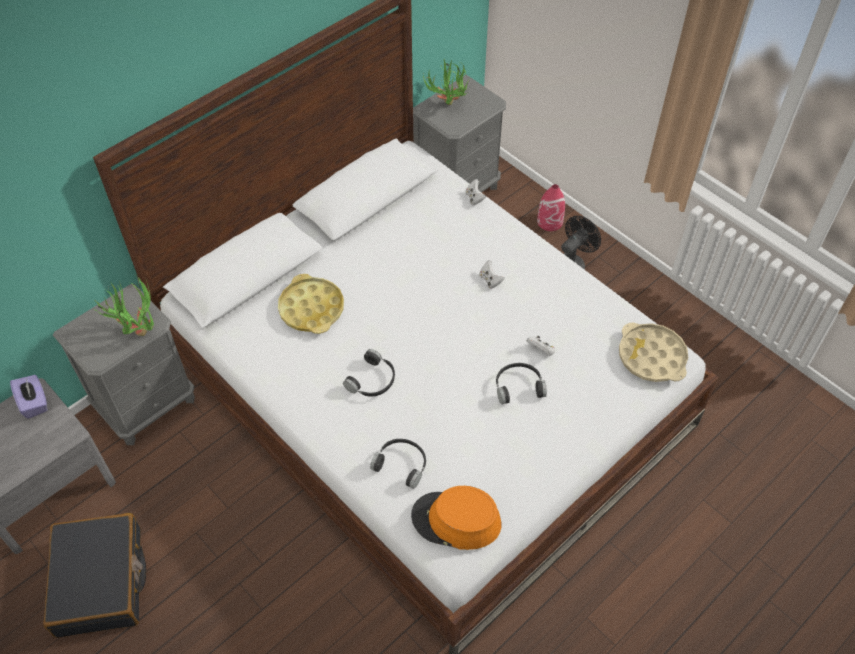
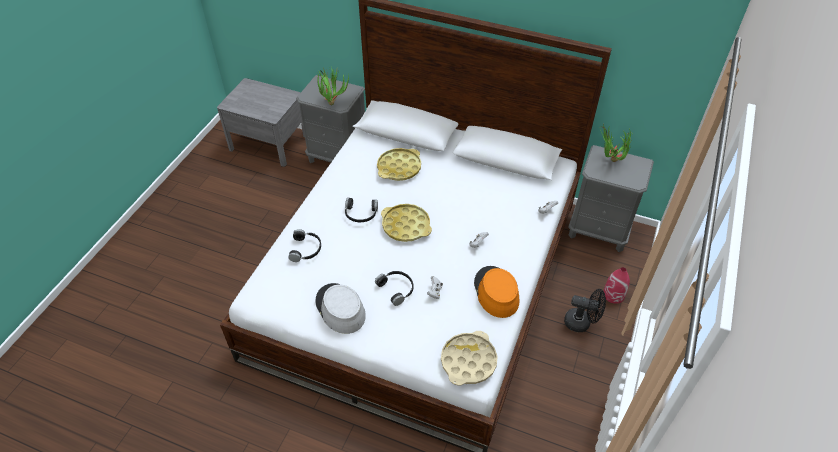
camera: 65 degrees right, 5 degrees down
(34, 403) = (285, 97): purple tissue box -> none
(100, 581) = (226, 186): black suitcase -> none
(422, 339) = (406, 226): none -> yellow tray
(456, 520) = (276, 289): orange hat -> orange hat (496, 292)
(523, 457) = (340, 309): none -> grey hat

